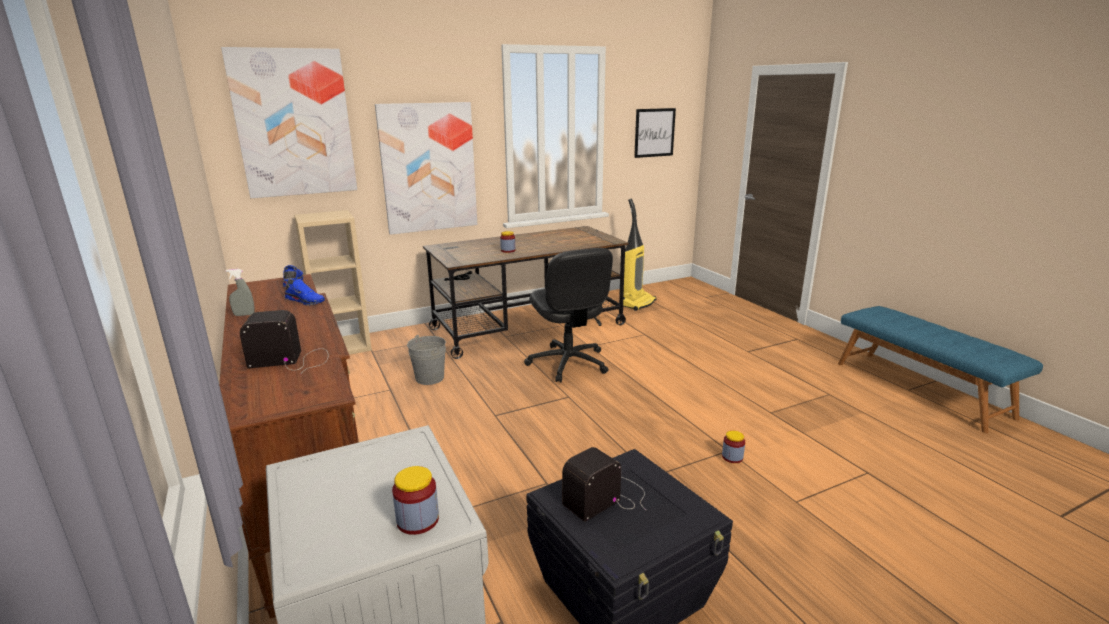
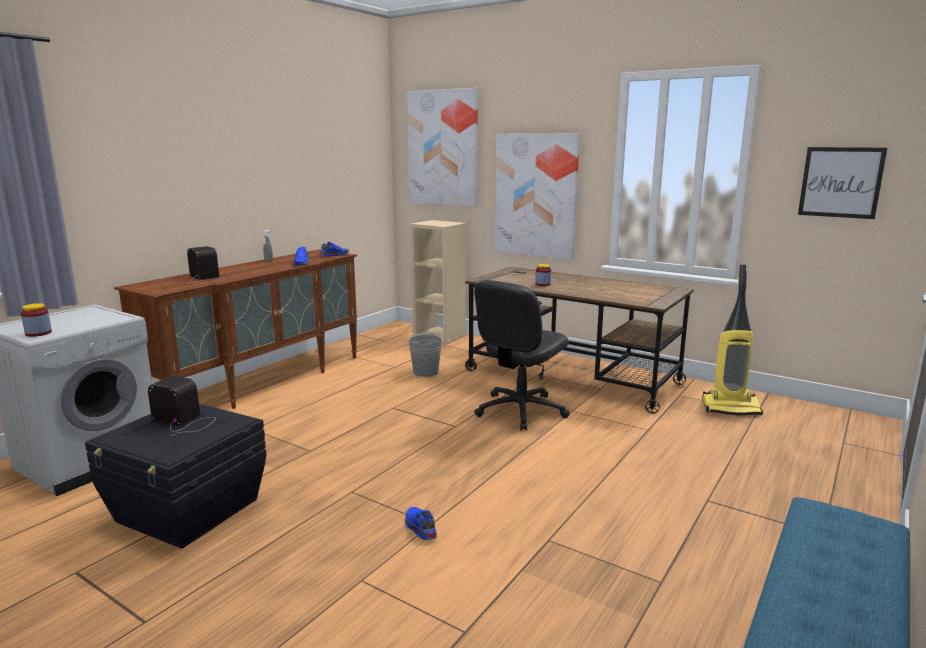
camera: 60 degrees right, 5 degrees down
(732, 457) = (419, 528): jar -> blue shoe

